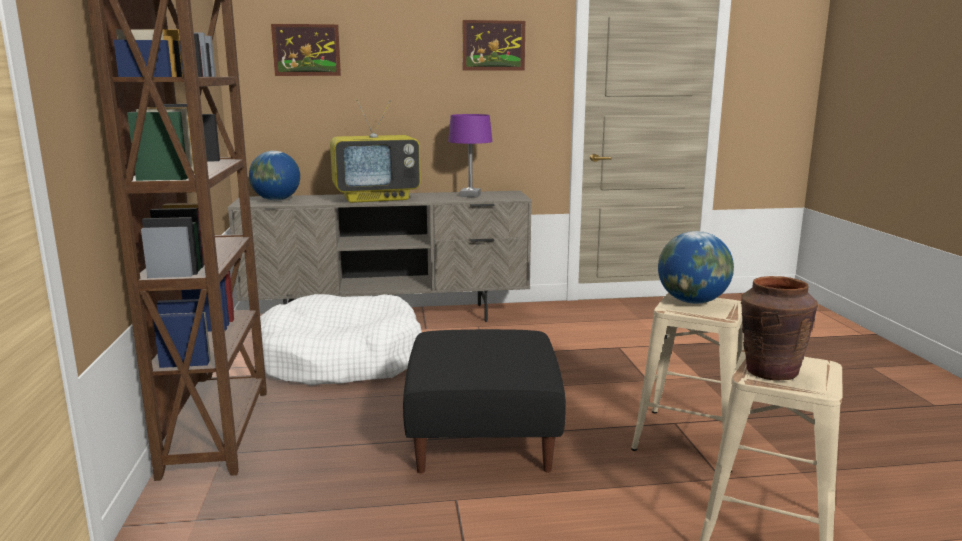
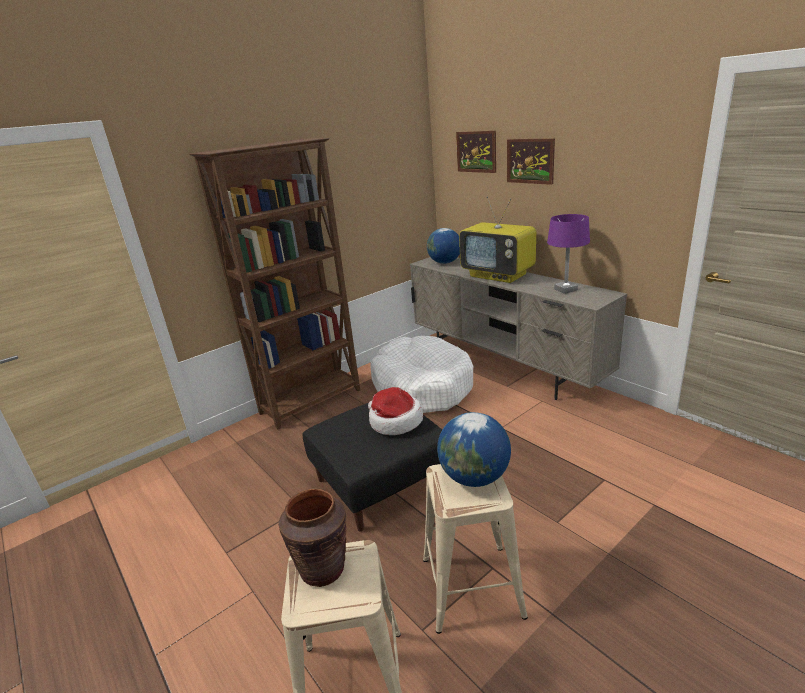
camera: 60 degrees right, 10 degrees up
(488, 339) = (394, 421): none -> hat
(493, 45) = (615, 146): picture -> picture (530, 161)

